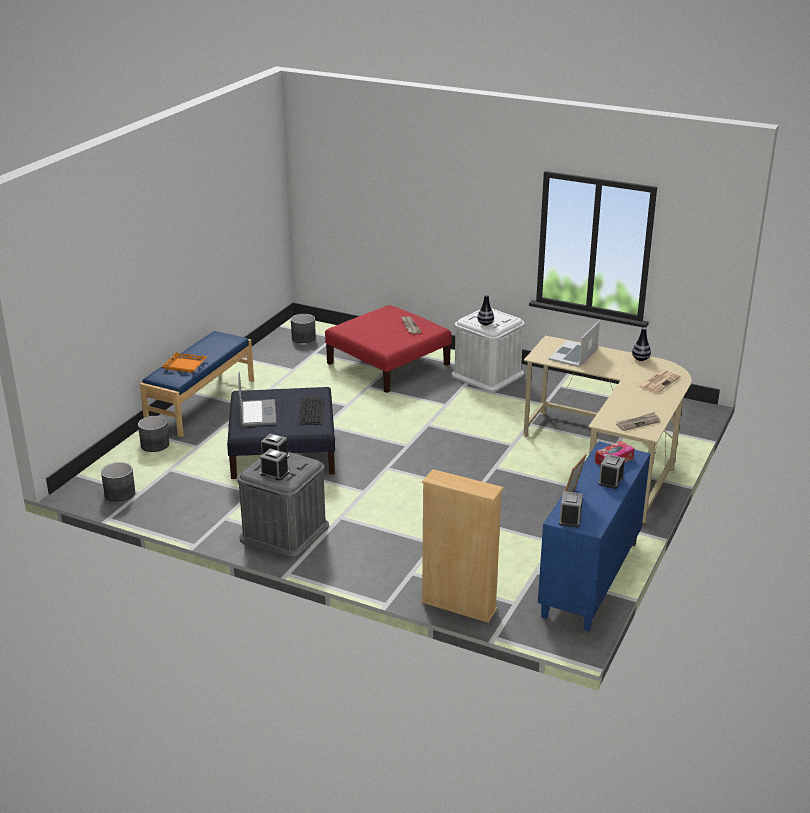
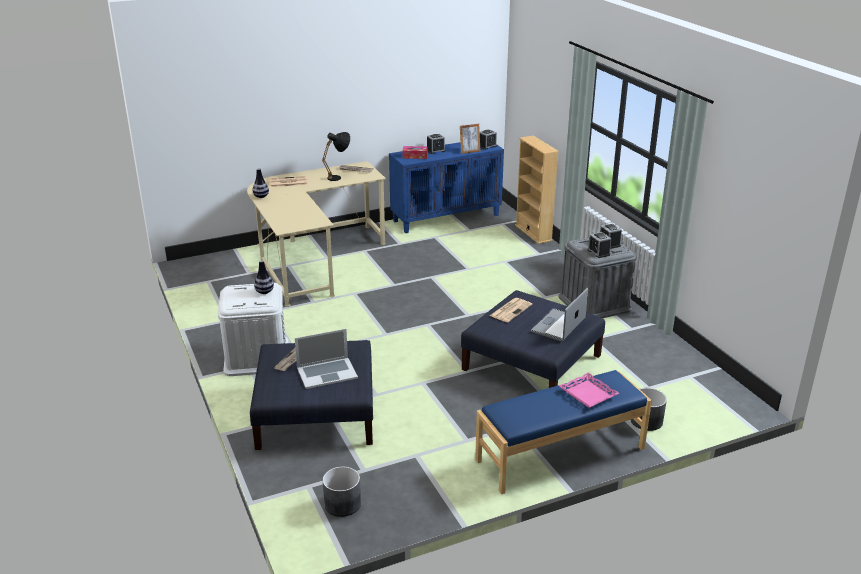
camera: 140 degrees left, 0 degrees up
(120, 493) = (707, 383): grey planter -> none
(185, 365) = (587, 394): orange tray -> pink tray
(311, 411) = (510, 310): keyboard -> newspaper
(389, 364) = (315, 412): red ottoman -> blue ottoman
(573, 354) = (293, 215): laptop -> laptop (327, 373)
(630, 407) = (339, 177): none -> black table lamp

